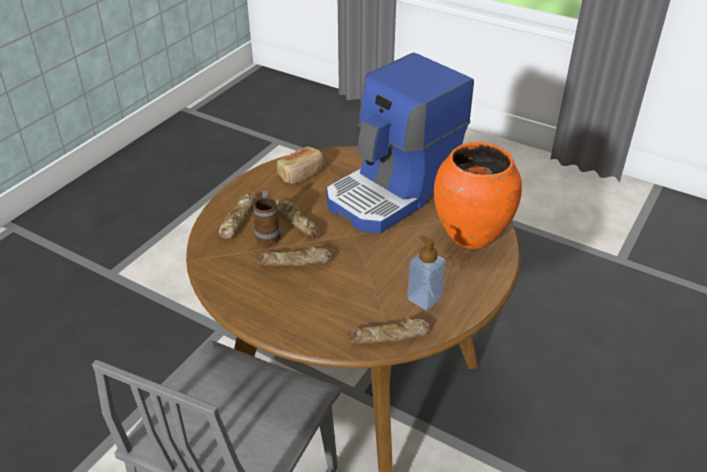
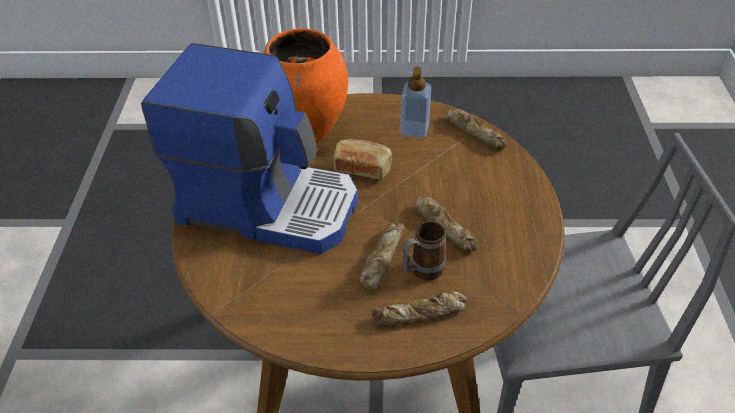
camera: 120 degrees left, 5 degrees up
(301, 173) = (285, 303): bread -> bread (362, 168)

